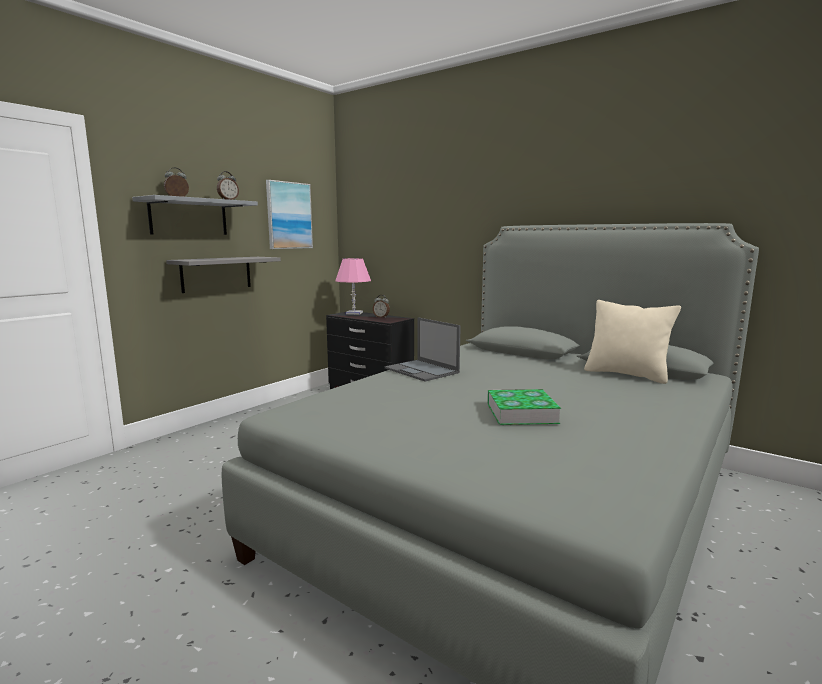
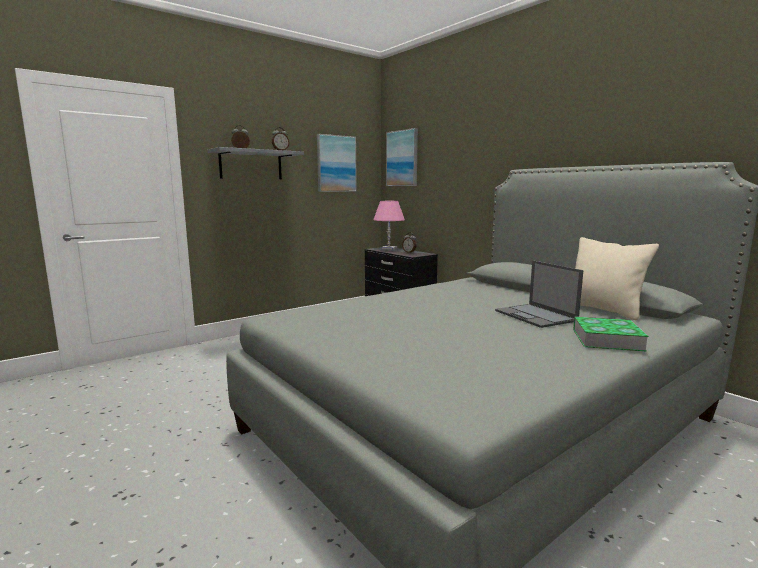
camera: 15 degrees right, 0 degrees up
(216, 274) = (272, 211): grey shelf -> none
(365, 210) = (402, 158): none -> picture
(422, 370) = (410, 295): laptop -> laptop (536, 316)
(521, 413) = (467, 332): book -> book (607, 339)

